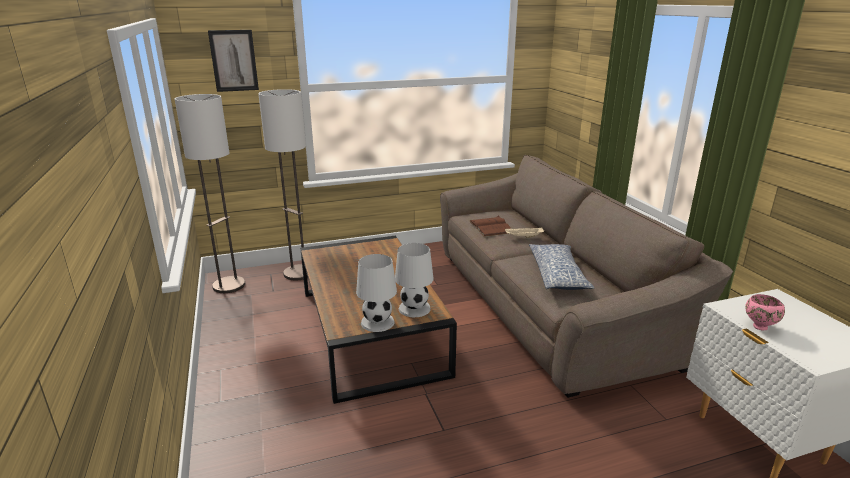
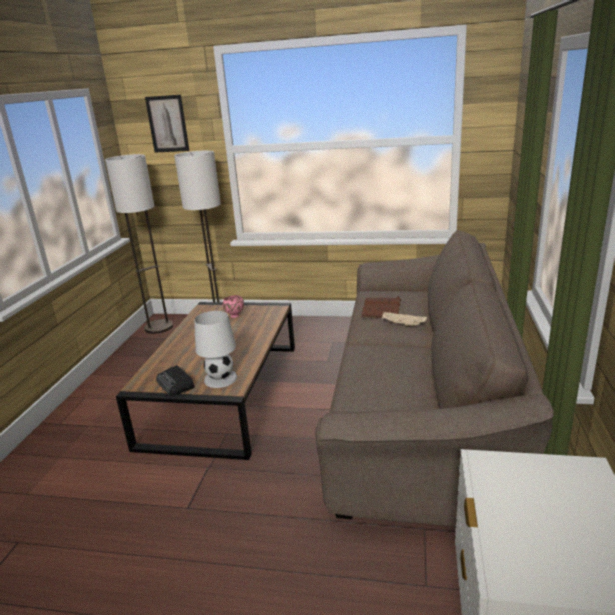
camera: 30 degrees right, 0 degrees up
(378, 322) = (176, 384): white table lamp -> radio
(558, 275) = (387, 374): pillow -> none
(759, 326) = (494, 501): pink bowl -> pink bowl (235, 315)

